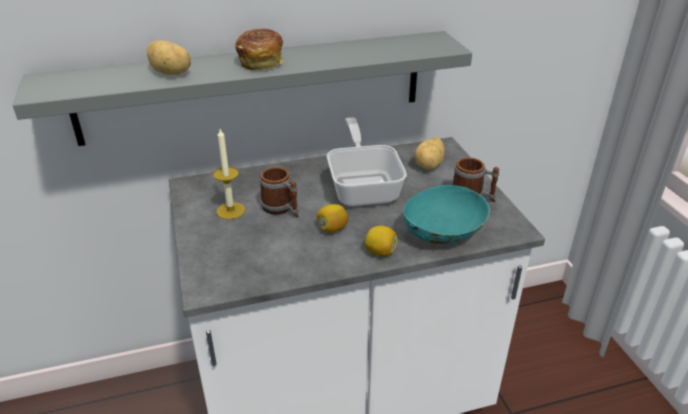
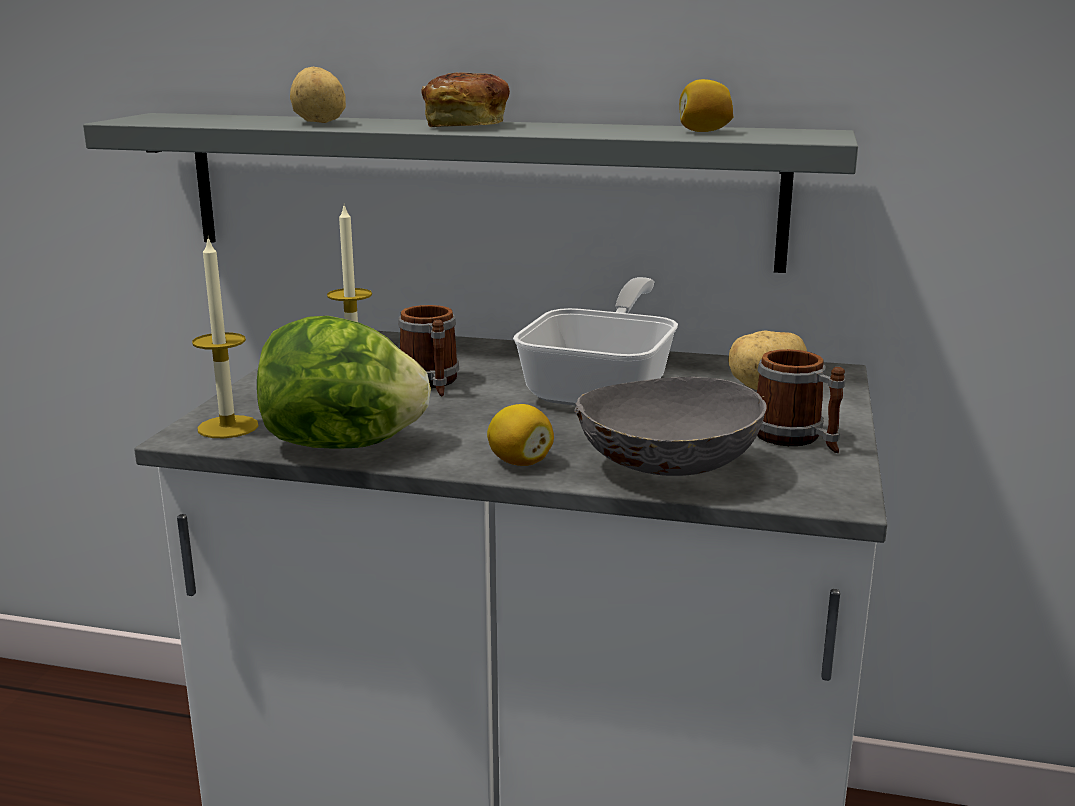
camera: 30 degrees right, 15 degrees down
(216, 277) = (228, 427): none -> candle
(289, 269) = (343, 445): none -> lettuce
(332, 229) = (478, 420): lemon -> lemon (703, 131)
(443, 235) = (667, 470): turquoise bowl -> grey bowl

